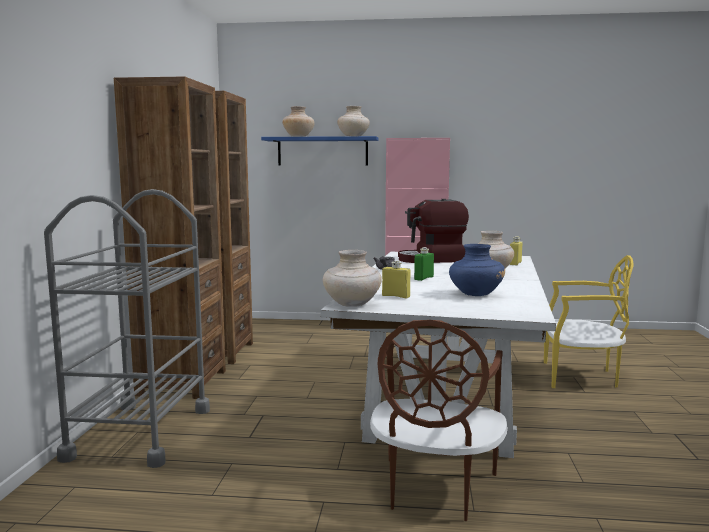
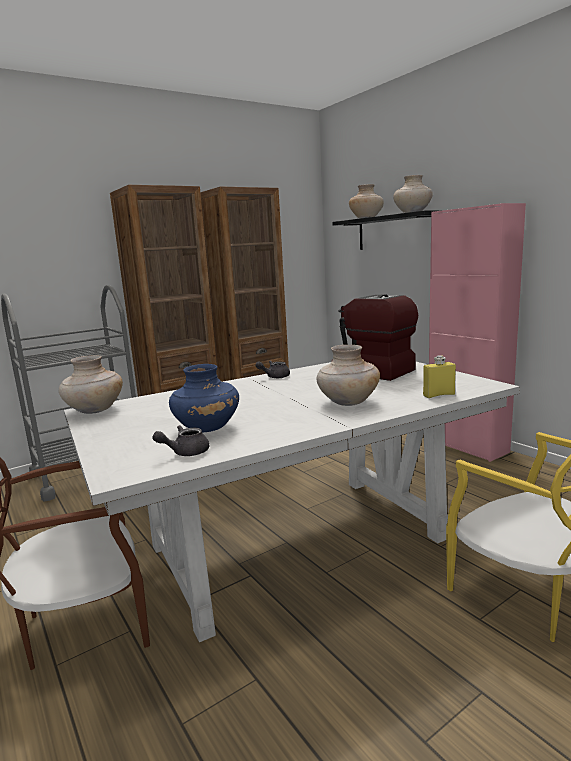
camera: 50 degrees right, 5 degrees up
(322, 151) = (395, 232): blue shelf -> black shelf
(396, 296) = (149, 411): yellow bottle -> none
(423, 278) = (257, 395): green bottle -> none
(516, 302) = (185, 452): none -> grey teapot

